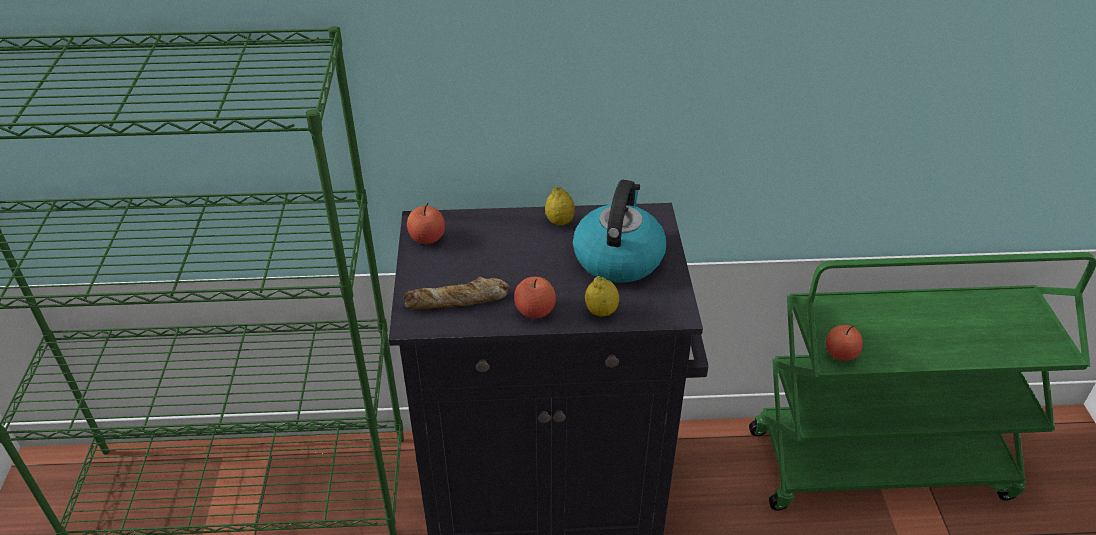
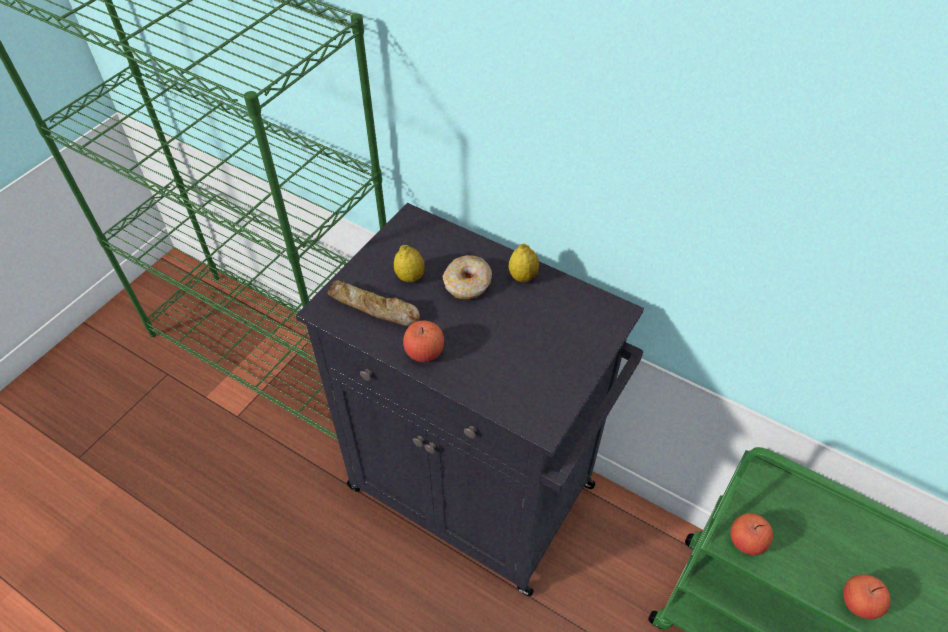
camera: 35 degrees right, 10 degrees up
(427, 238) = (402, 237): apple -> apple (858, 603)
(520, 247) = (467, 284): none -> donut
(601, 312) = (477, 384): lemon -> lemon (410, 277)
(618, 257) = (541, 338): kettle -> none

